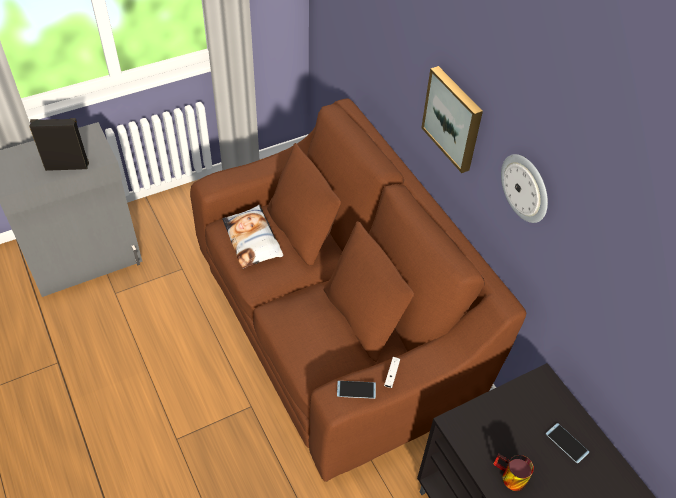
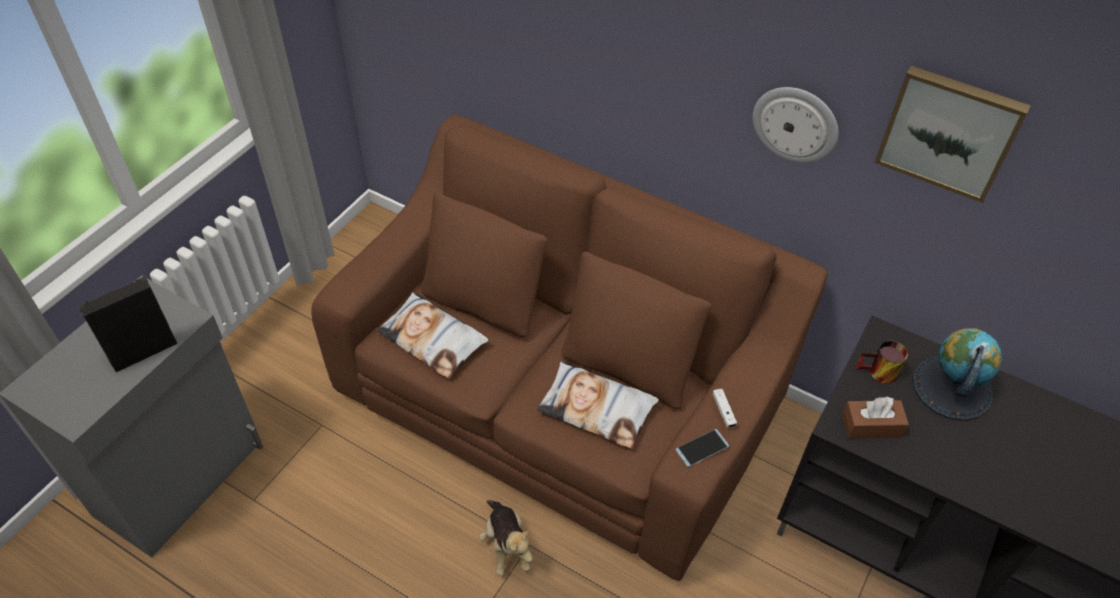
camera: 30 degrees left, 0 degrees up
(237, 399) = (506, 545): none -> plush toy
(319, 333) = (597, 409): none -> pillow
(454, 118) = (654, 79): picture -> picture (949, 131)
(481, 436) = (871, 426): none -> brown tissue box
(509, 478) = (929, 454): mug -> mug (878, 373)
(567, 443) = (951, 387): phone -> globe

